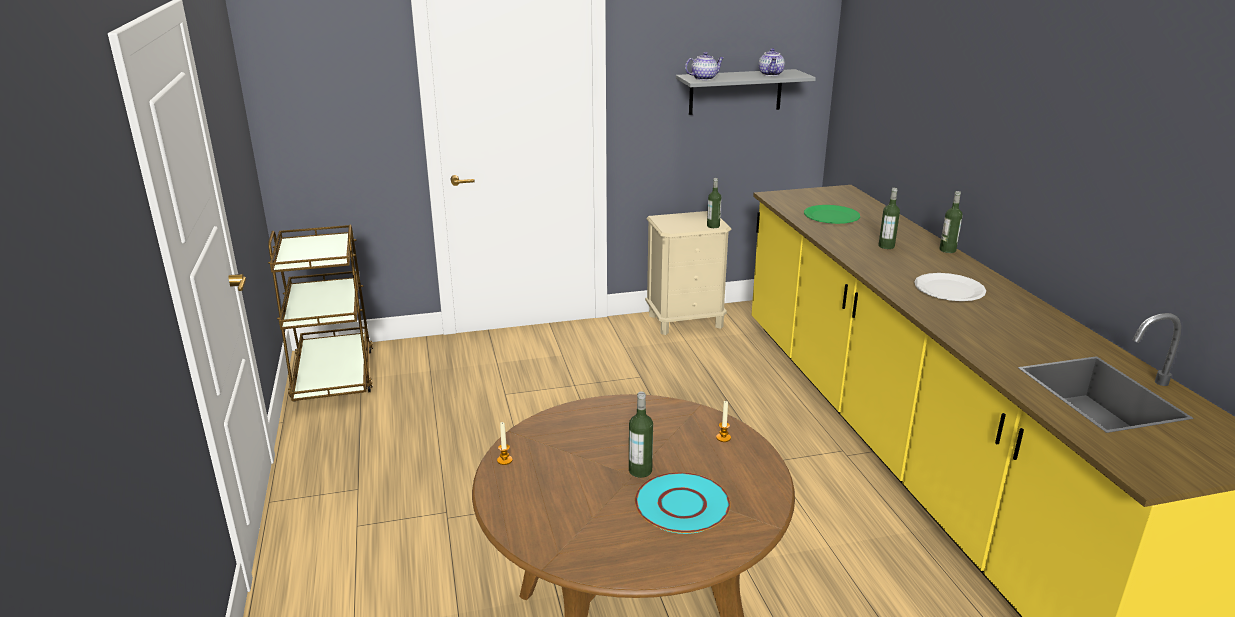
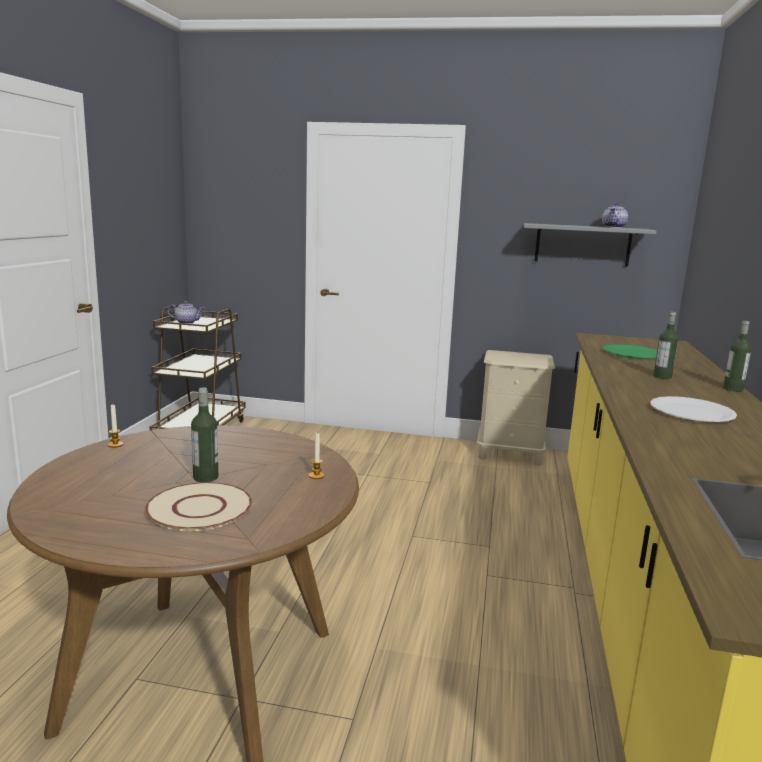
camera: 25 degrees right, 10 degrees down
(682, 504) = (200, 508): turquoise plate -> beige plate
(703, 78) = (543, 224): teapot -> teapot (187, 322)
(713, 226) = (537, 363): bottle -> none

